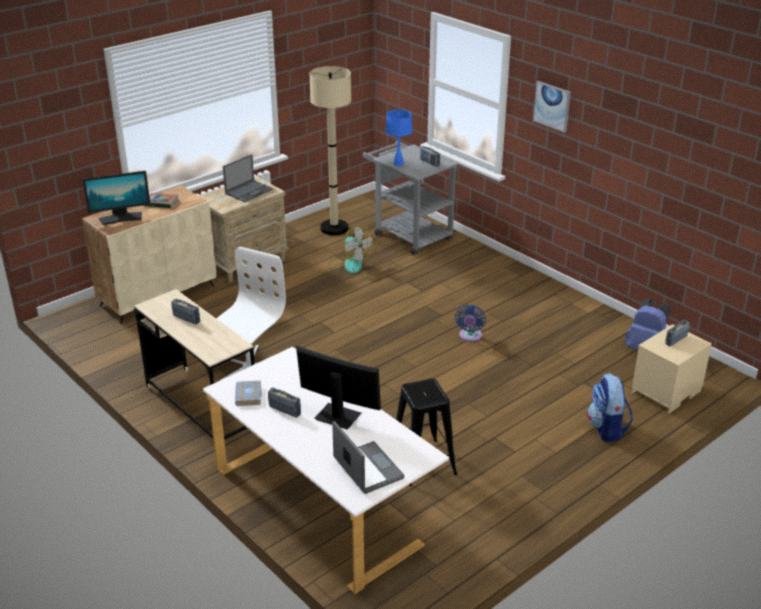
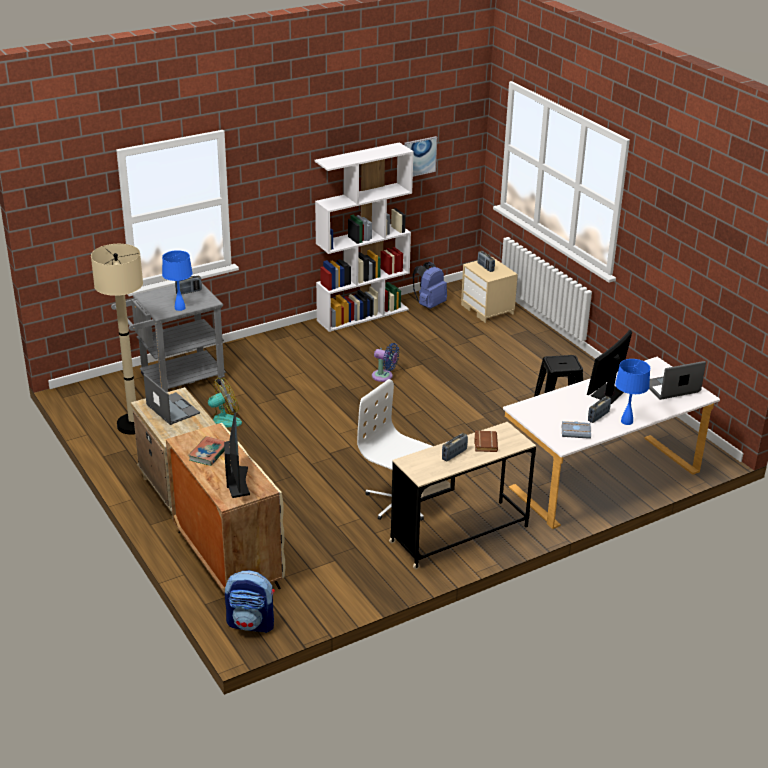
camera: 80 degrees left, 0 degrees up
(209, 334) = (484, 443): none -> brown book
(278, 432) = (627, 421): none -> blue table lamp
(552, 106) = (280, 170): picture -> picture (419, 156)
(591, 310) = (363, 315): none -> white bookcase
(607, 429) = (527, 341): backpack -> backpack (251, 623)

